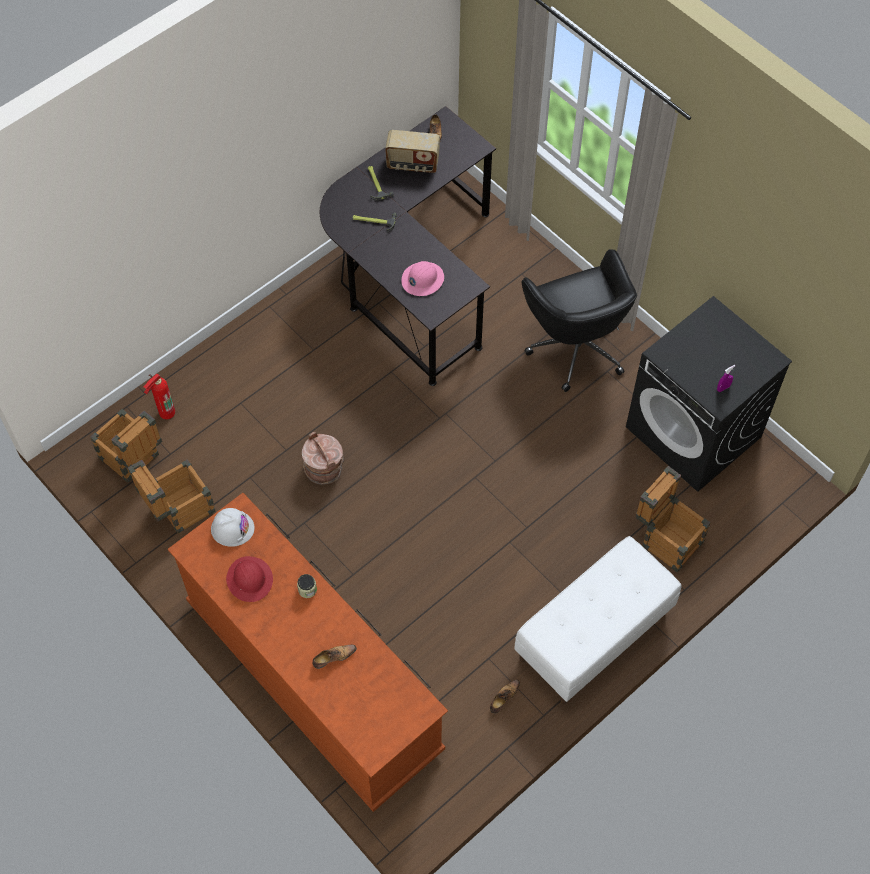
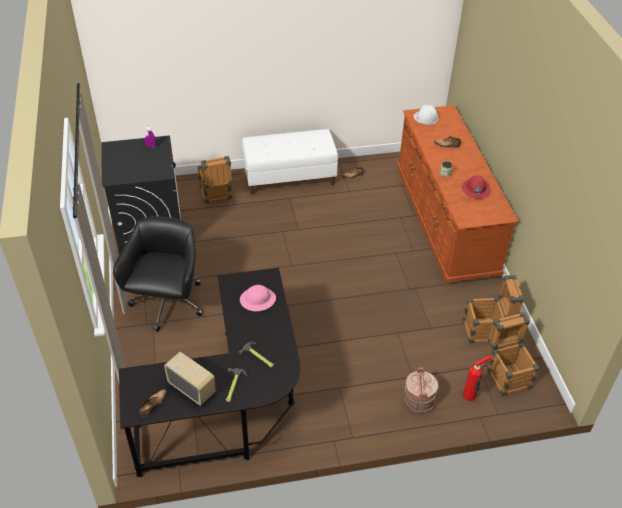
camera: 150 degrees left, 15 degrees down
(232, 528) = (474, 214): white hard hat -> white hard hat (425, 118)
(324, 469) = (379, 311): brown bucket -> brown bucket (418, 400)

